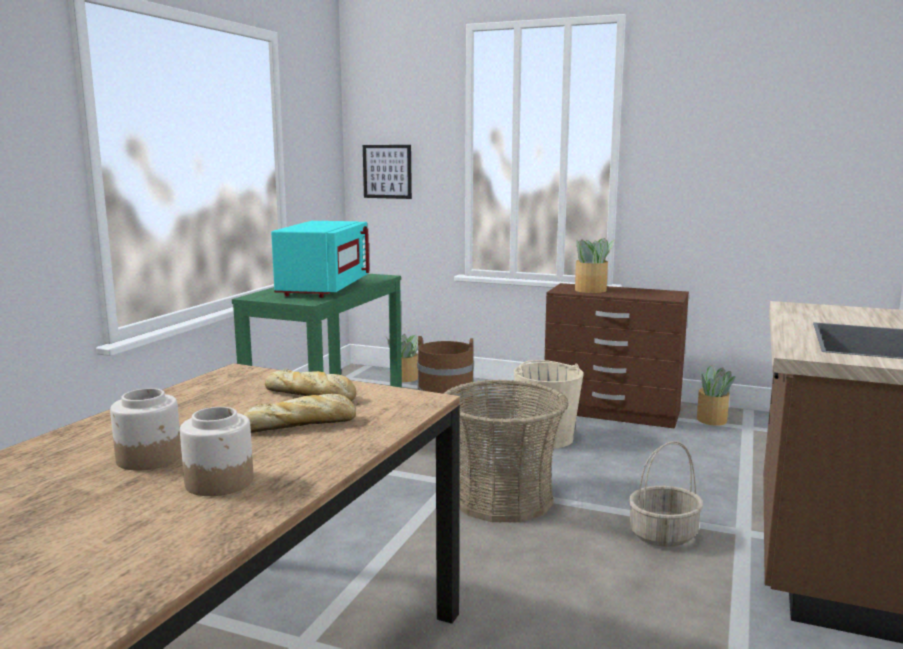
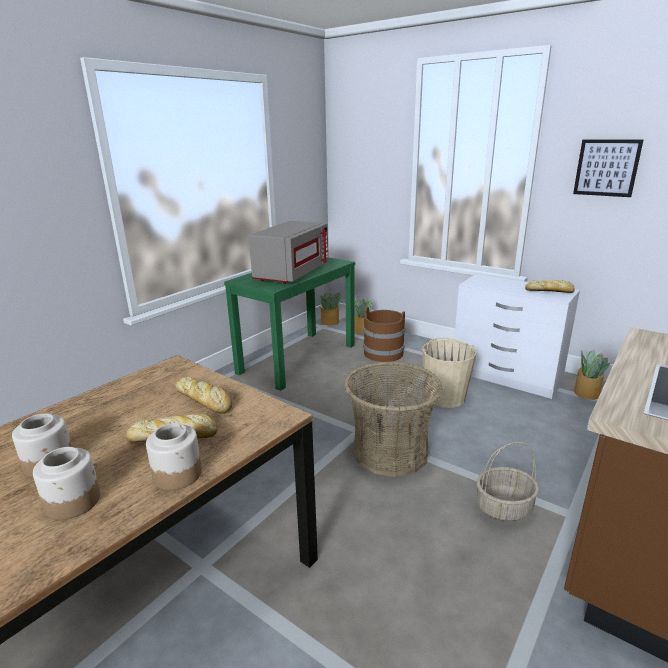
camera: 15 degrees right, 10 degrees up
(323, 288) = (291, 273): turquoise microwave -> grey microwave
(336, 450) = (178, 474): none -> jar
(387, 171) = (356, 178): picture -> picture (606, 168)
(591, 290) = (496, 284): potted plant -> potted plant (330, 322)
(612, 412) = (506, 377): brown dresser -> white dresser
(656, 293) = (550, 291): none -> bread

